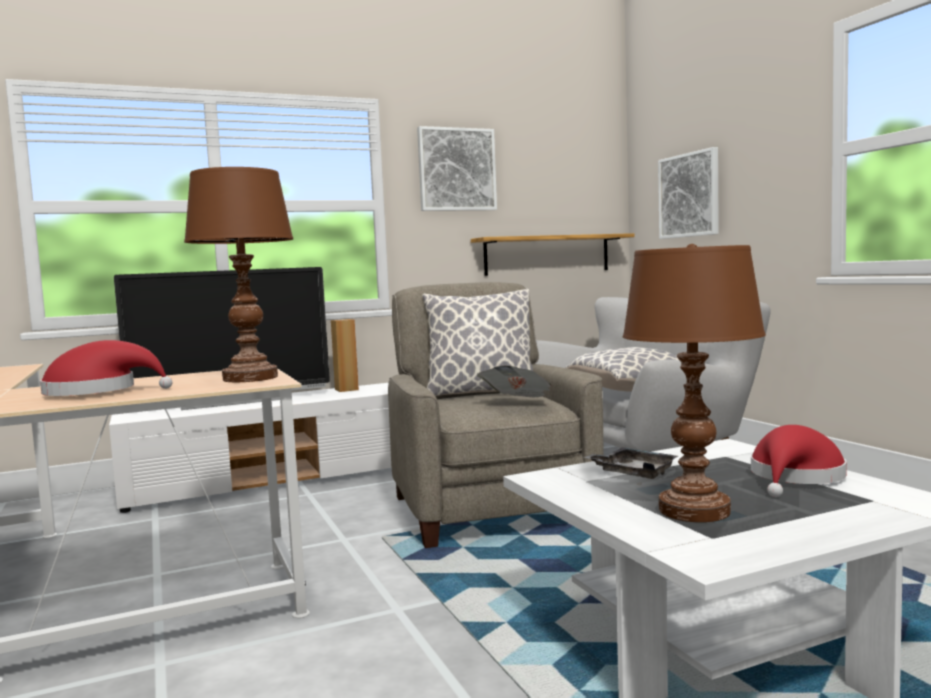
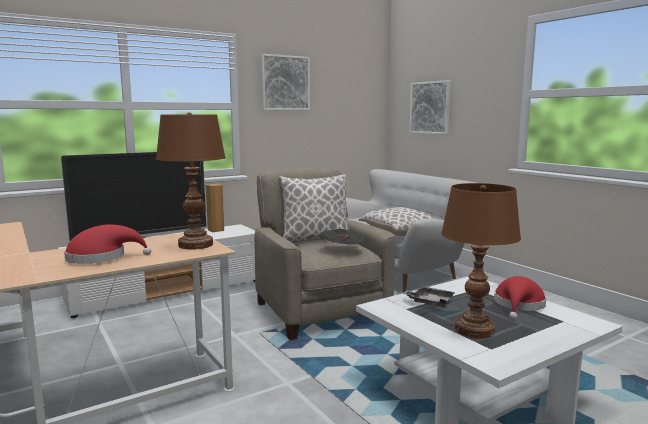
camera: 10 degrees left, 5 degrees up
(547, 254) = (339, 139): shelf -> none

